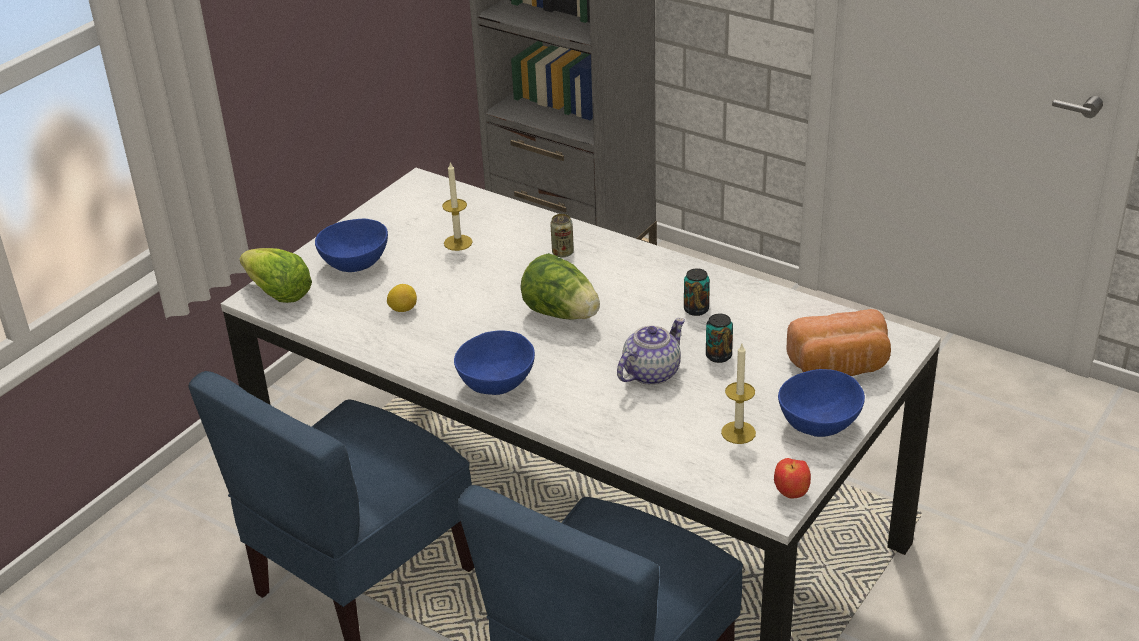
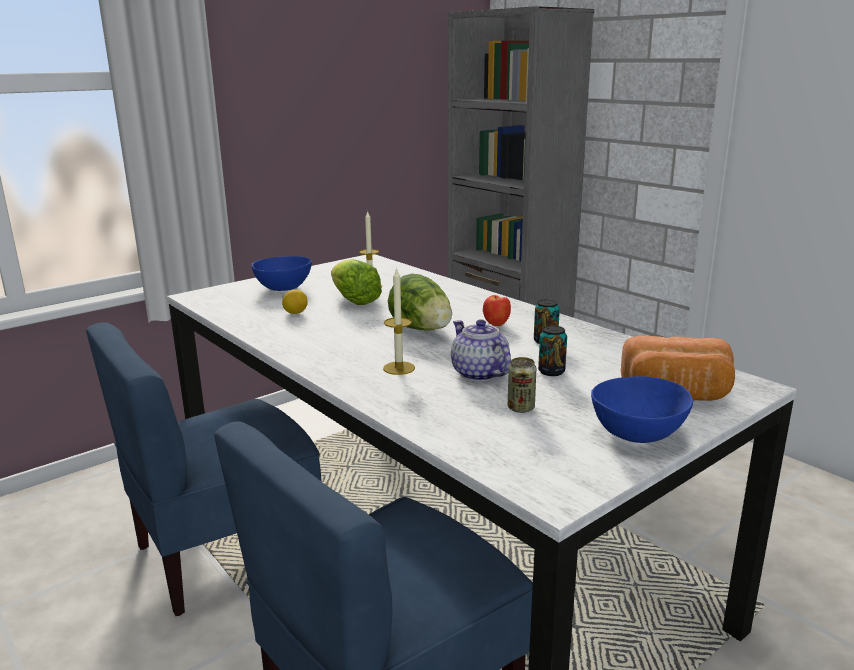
camera: 15 degrees right, 15 degrees down
(279, 294) = (212, 296): lettuce -> lettuce (354, 301)
(498, 383) = (333, 362): blue bowl -> none
(562, 253) = (449, 299): can -> can (521, 408)
(651, 372) = (478, 373): teapot -> teapot turned 90 degrees counterclockwise
(738, 432) = (543, 427): candle -> candle (399, 368)
(792, 494) = (582, 488): apple -> apple (496, 325)

